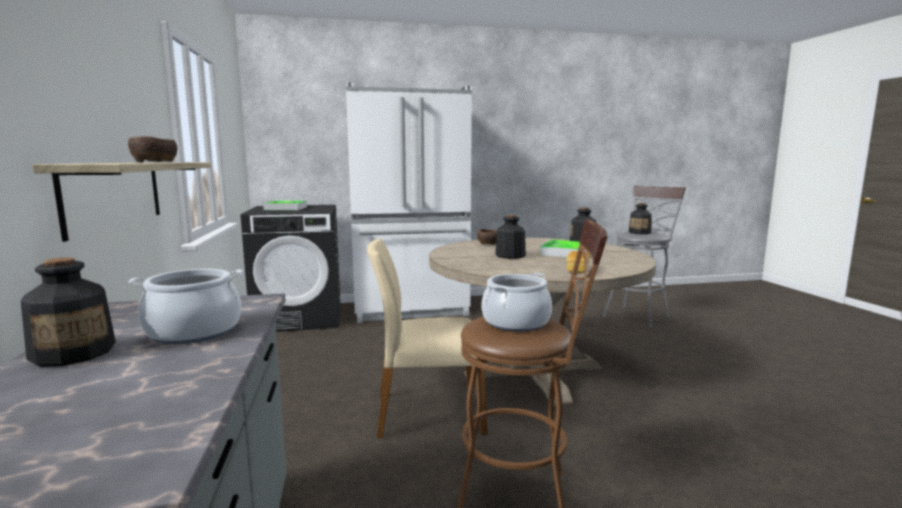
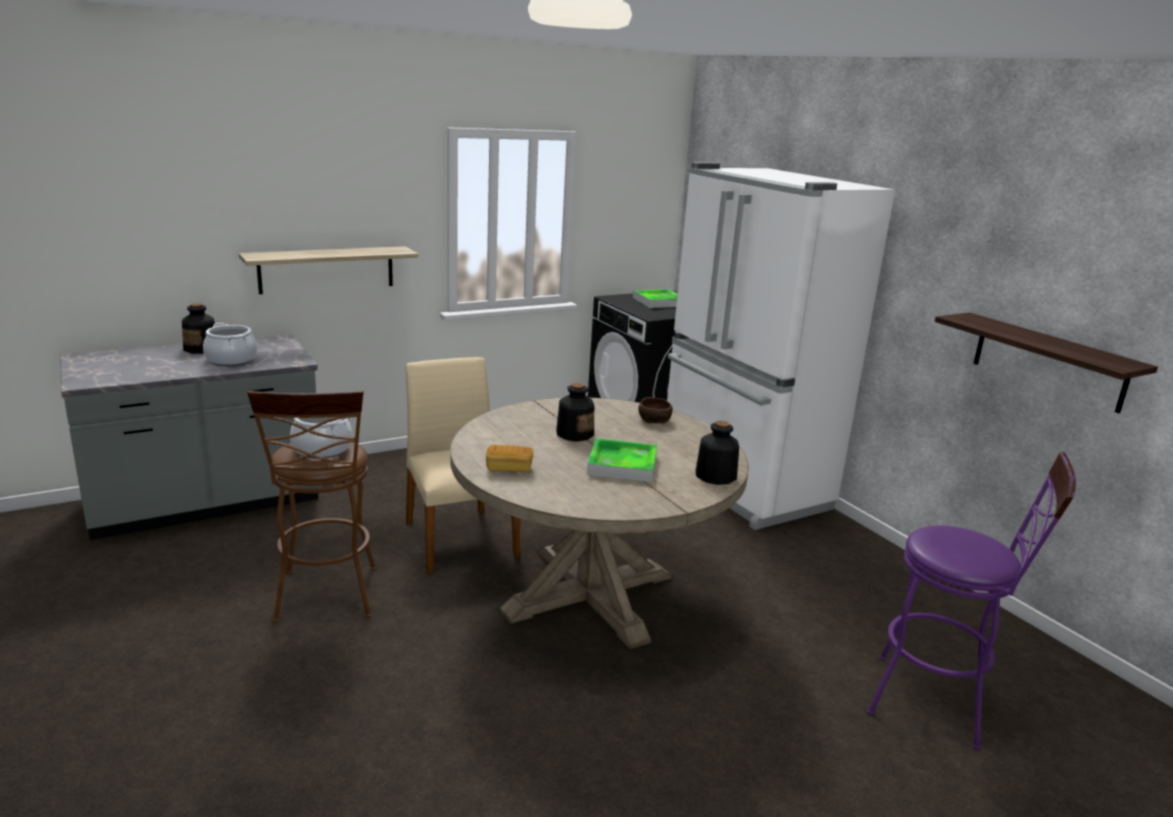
camera: 70 degrees right, 10 degrees up
(154, 162) = (347, 252): brown bowl -> none
(556, 168) = (1048, 361): none -> shelf
(638, 315) = (939, 704): grey stool -> purple stool
(639, 232) = (955, 540): bottle -> none

